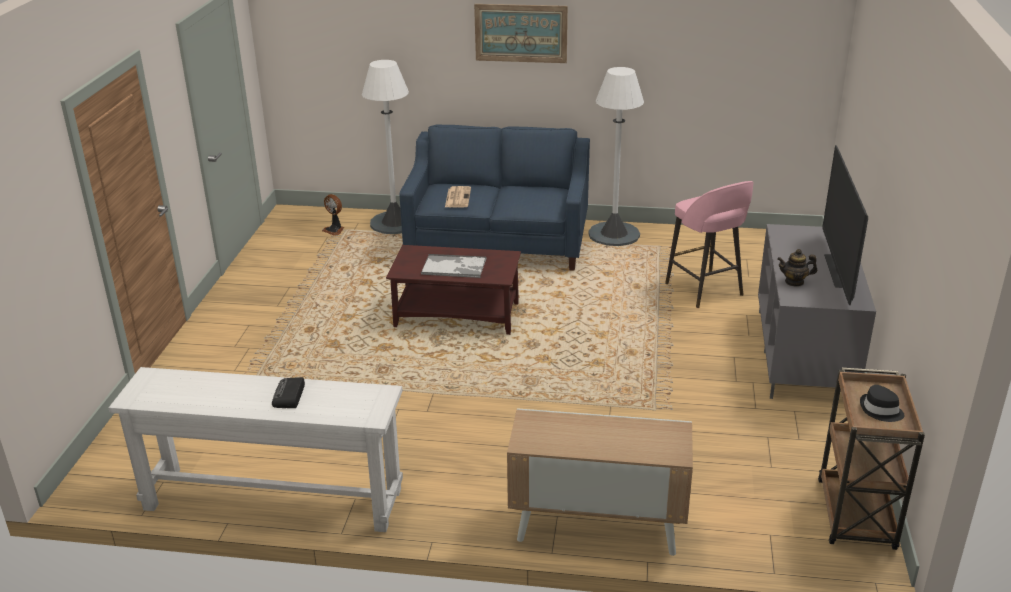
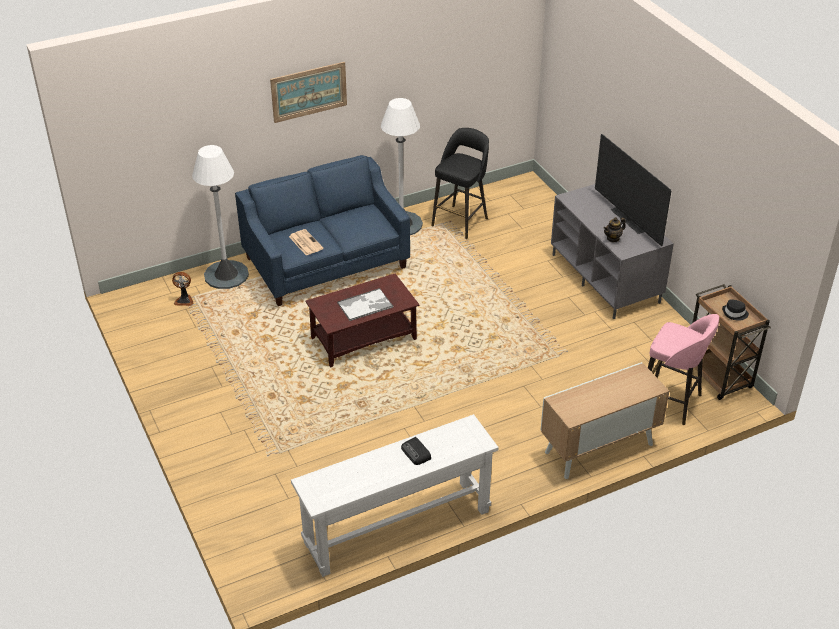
camera: 35 degrees left, 10 degrees up
(683, 250) = (461, 221): none -> black stool
(705, 290) = (505, 250): pink stool -> pink stool (671, 402)

